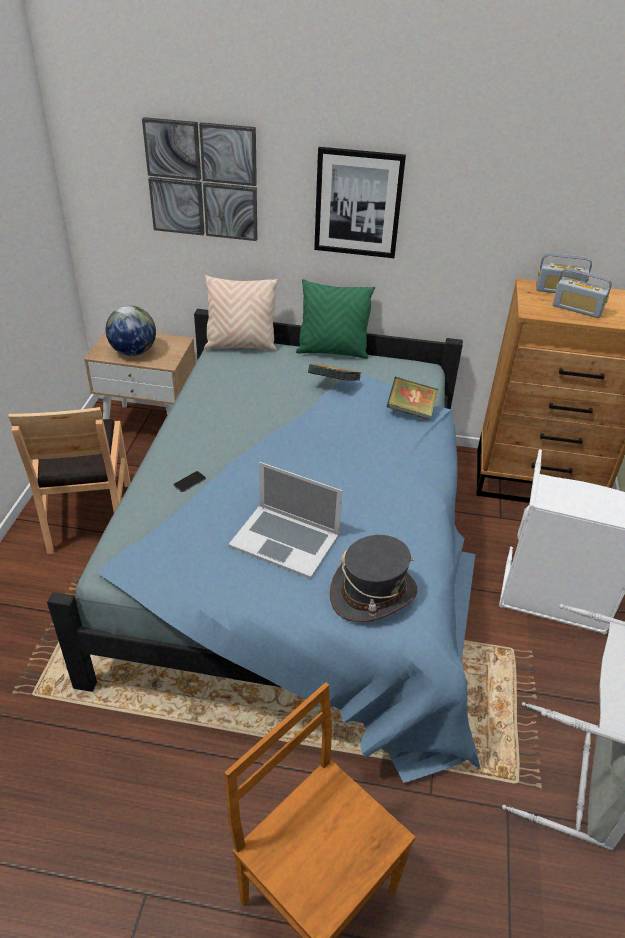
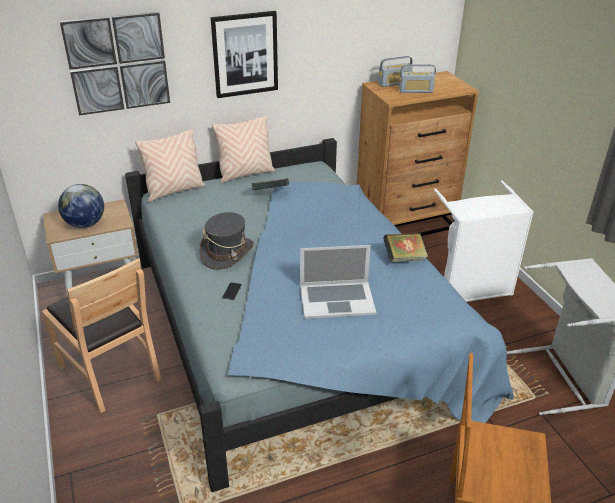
camera: 30 degrees left, 5 degrees down
(332, 351) = (245, 174): green pillow -> beige pillow
(373, 593) = (420, 306): grey hat -> grey hat (227, 253)
(410, 410) = (336, 193): book -> book (404, 258)

